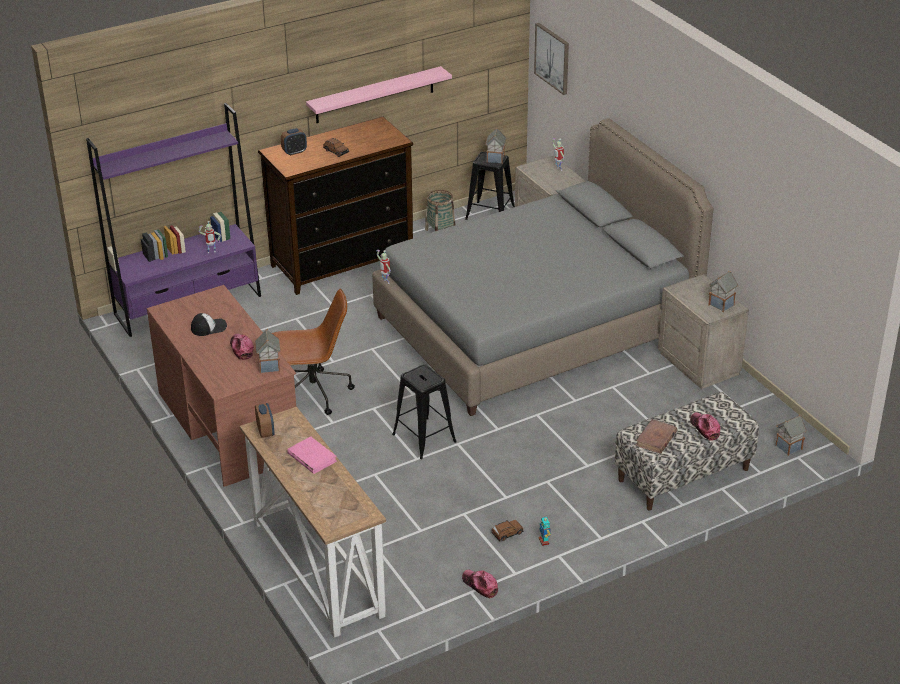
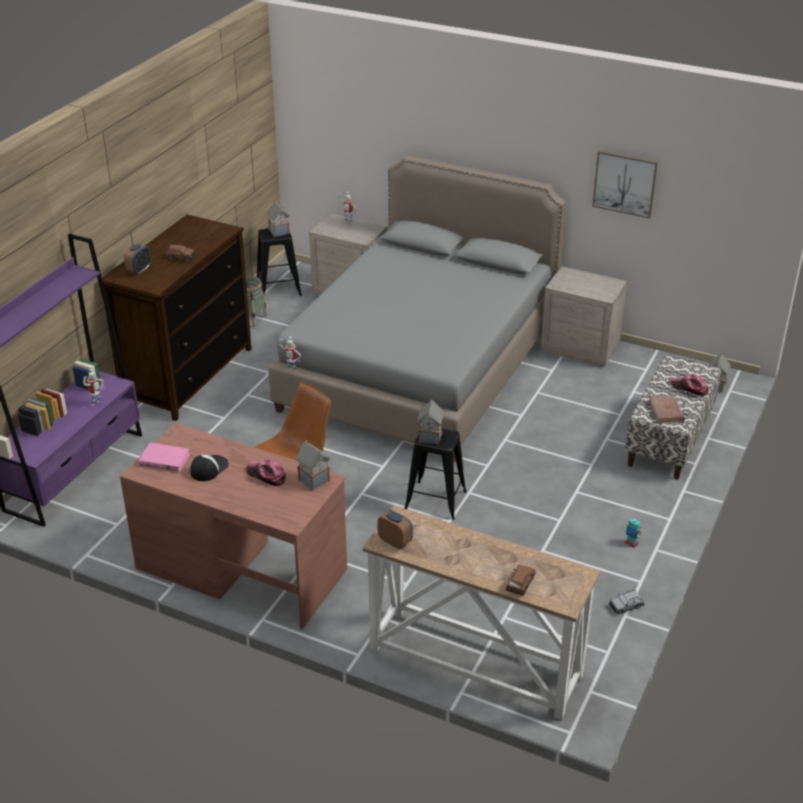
camera: 35 degrees left, 0 degrees up
(312, 457) = (467, 546): pink book -> pink book (164, 460)
(375, 95) = (178, 193): pink shelf -> none
(480, 585) = (626, 606): cap -> grey toy car
(507, 534) = (596, 551): brown toy car -> brown toy car (520, 584)
(552, 58) = (314, 117): picture -> picture (625, 183)
(721, 304) = (603, 284): toy house -> toy house (430, 437)

